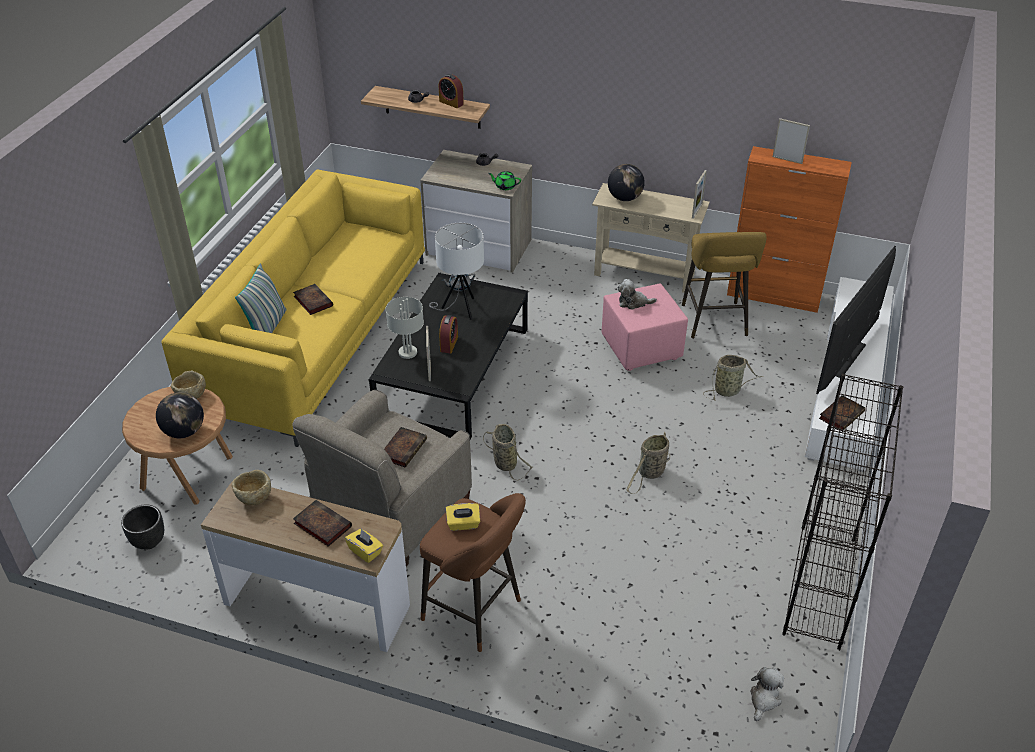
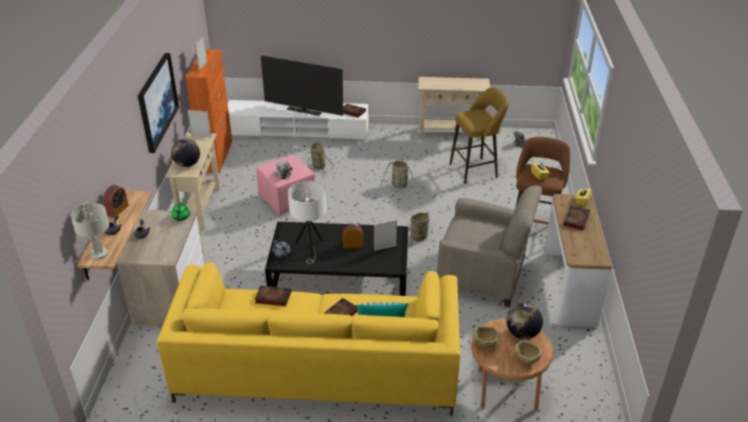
camera: 105 degrees left, 5 degrees down
(148, 542) = (578, 385): black planter -> none
(254, 498) = (577, 251): beige bowl -> beige bowl (526, 360)
(403, 448) = (476, 229): book -> book (272, 297)
(407, 353) = (370, 262): grey table lamp -> grey table lamp (99, 254)
(646, 107) = (157, 101): none -> picture
(715, 323) = (251, 175): yellow stool -> yellow stool (476, 170)
(820, 586) = (450, 133): black bookcase -> beige console table

